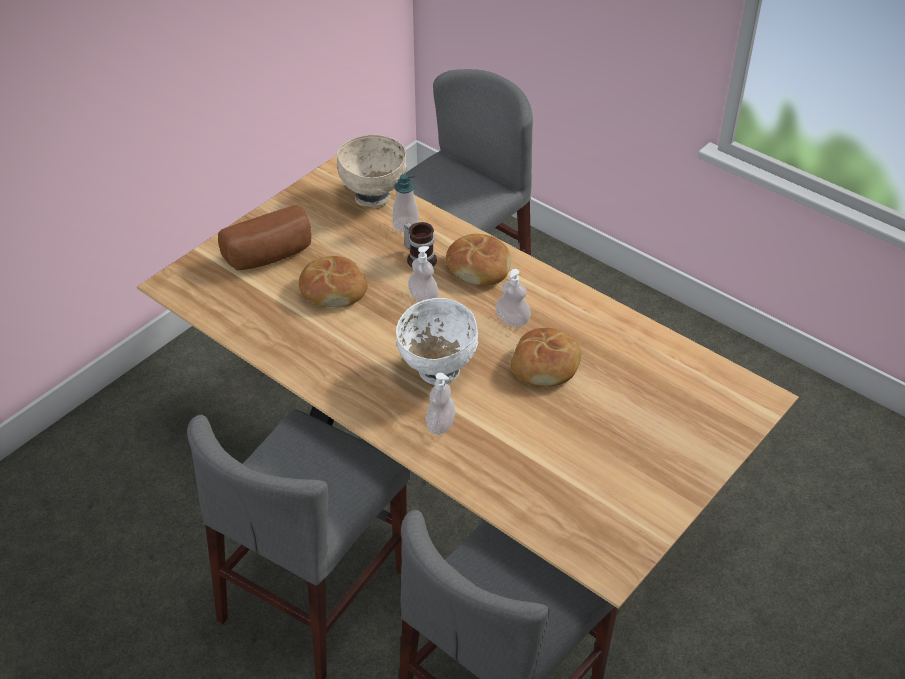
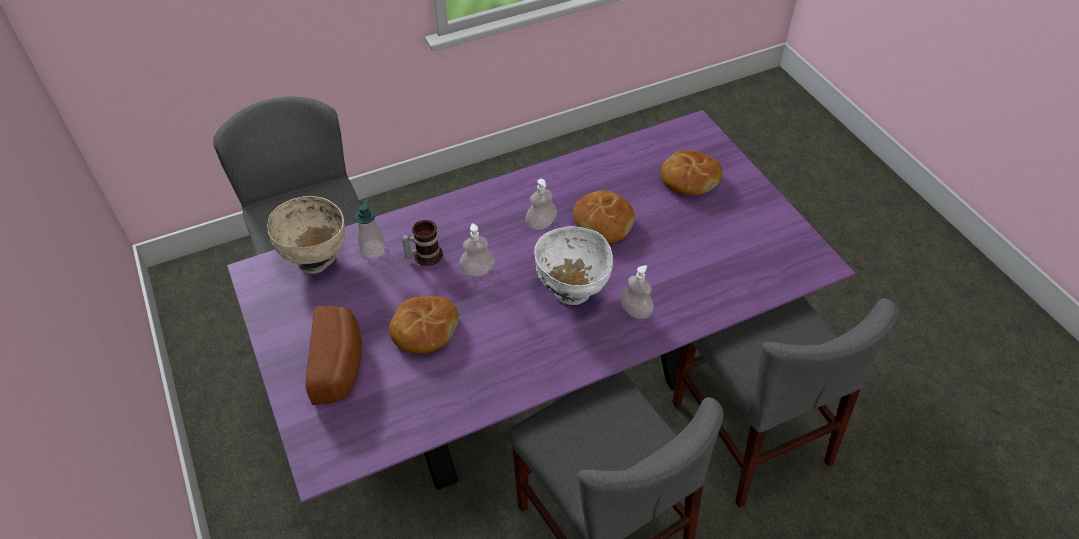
camera: 65 degrees left, 5 degrees up
(452, 485) = (540, 386): brown dining table -> purple dining table
(479, 267) = (463, 221): bread -> bread (688, 179)

